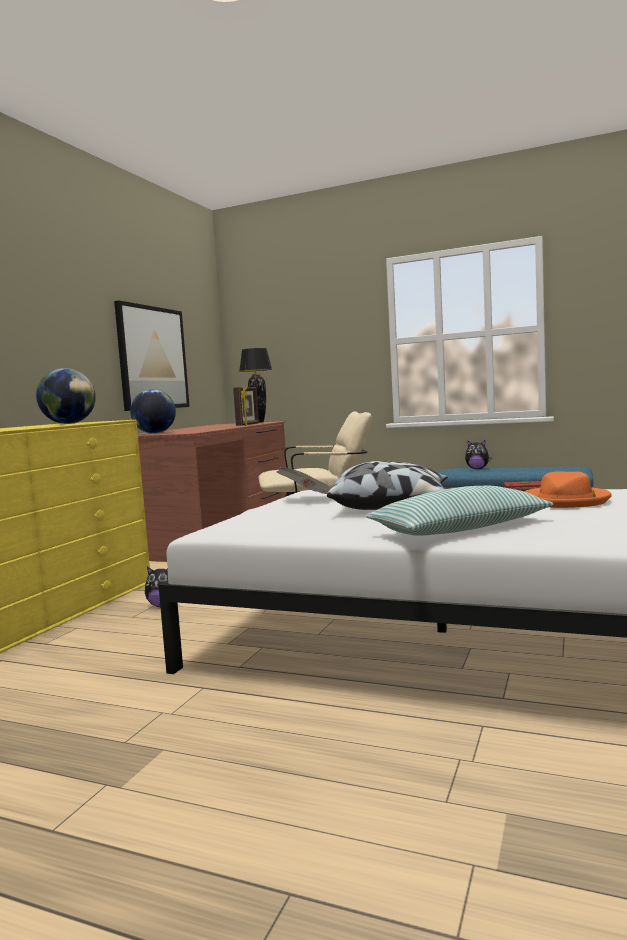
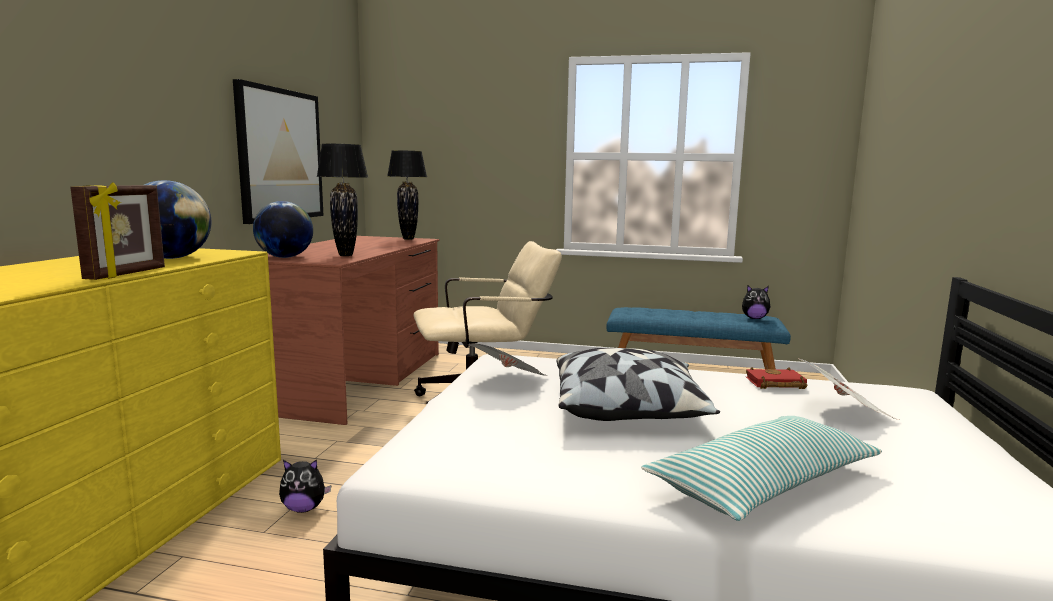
camera: 10 degrees left, 5 degrees up
(201, 430) = (346, 255): none -> black table lamp
(248, 425) = (399, 246): picture frame -> picture frame (127, 274)
(477, 469) = (659, 311): plush toy -> plush toy (754, 318)
(567, 501) = (844, 412): orange hat -> newspaper

